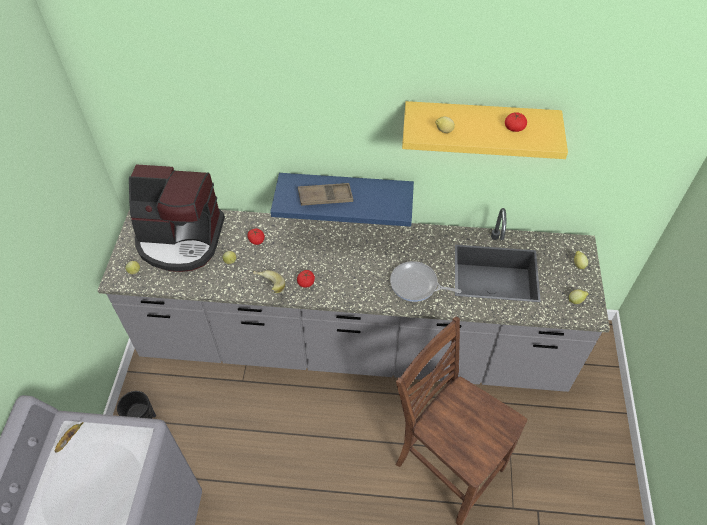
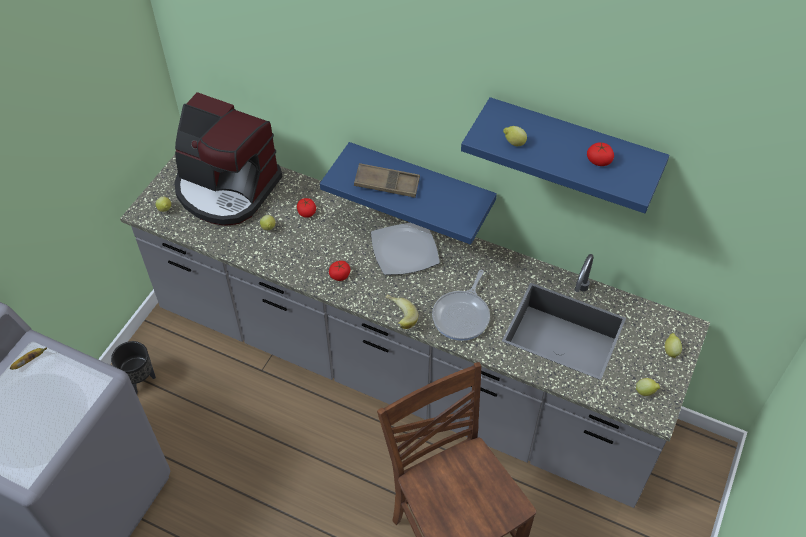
camera: 20 degrees right, 0 degrees up
(268, 287) = (297, 268): banana -> banana (398, 318)
(348, 248) = (404, 250): none -> plate
(416, 285) = (462, 315): frying pan -> frying pan turned 105 degrees counterclockwise
(479, 125) = (573, 146): yellow shelf -> blue shelf

